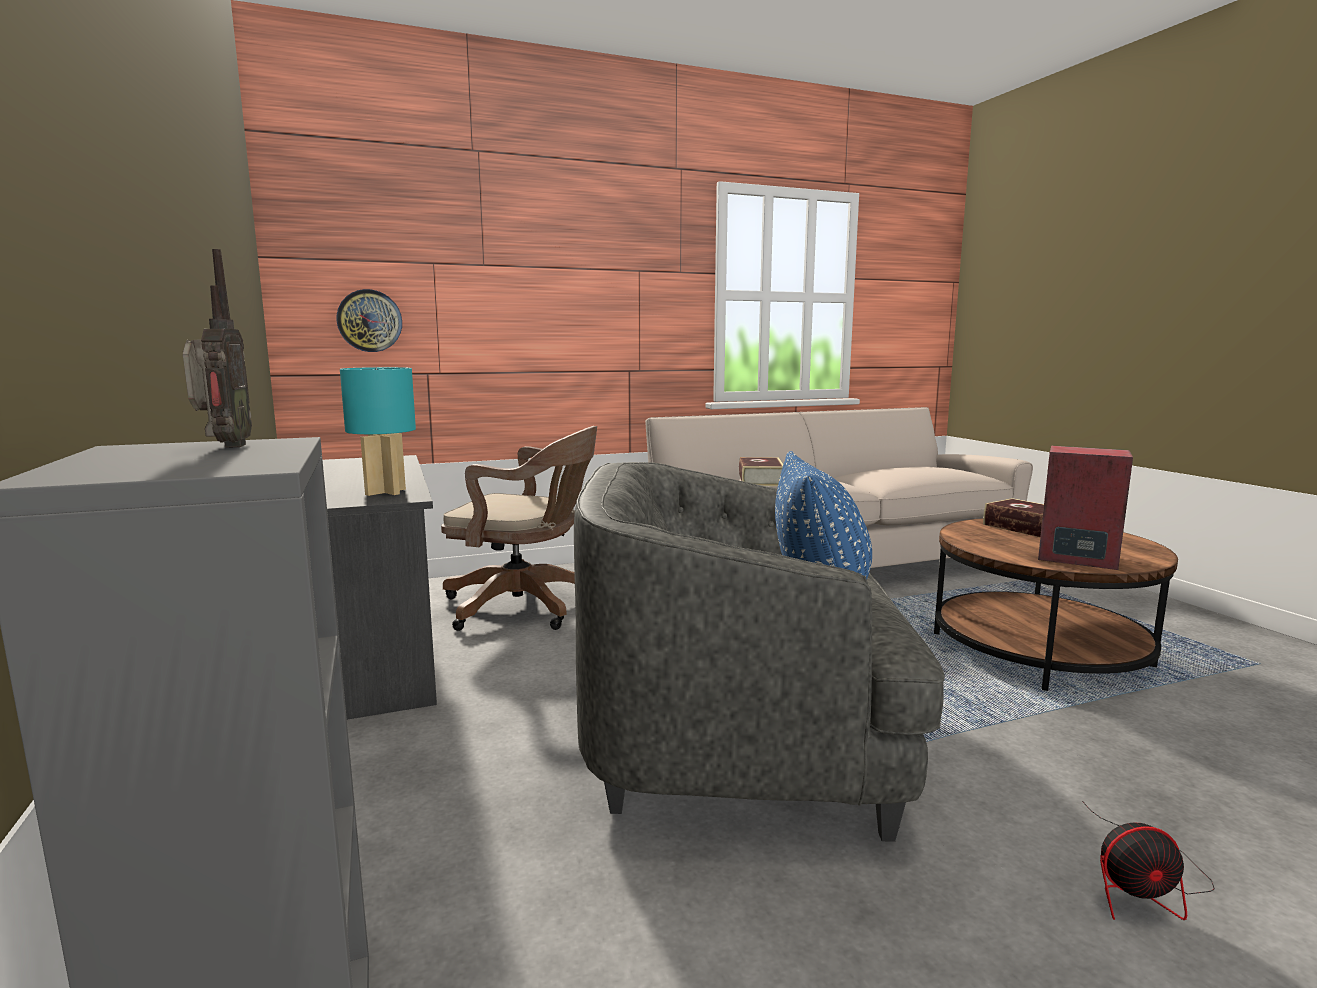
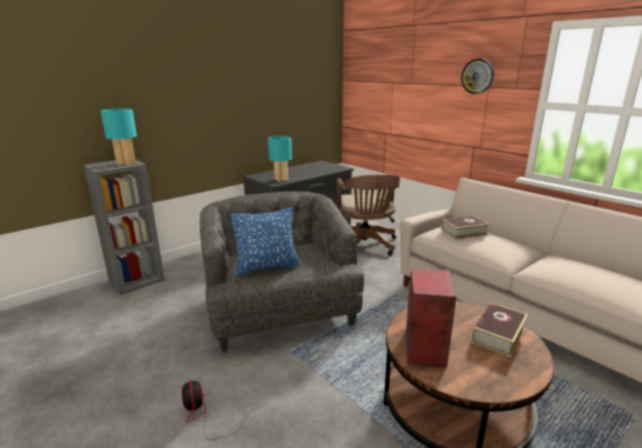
camera: 70 degrees right, 10 degrees up
(223, 447) = (126, 163): radio -> turquoise table lamp
(369, 321) = (369, 108): wall clock -> wall clock (477, 76)

